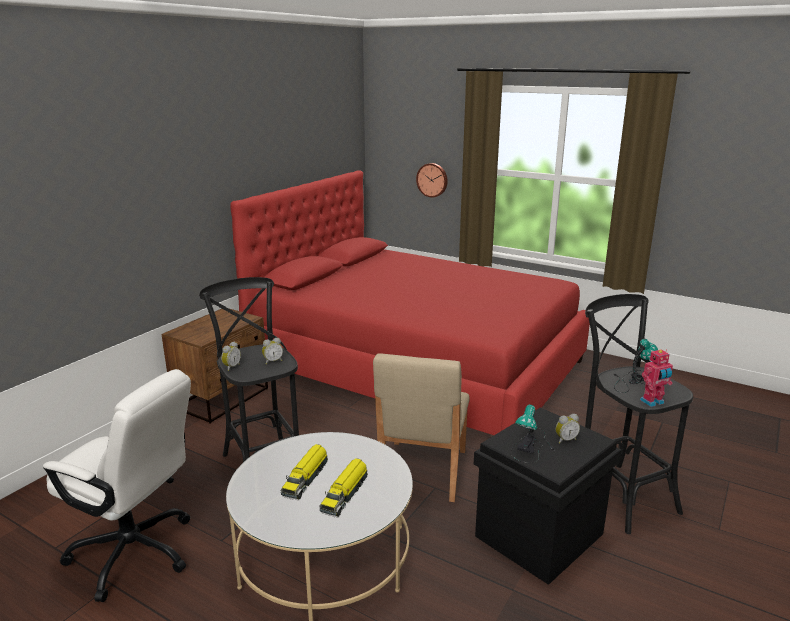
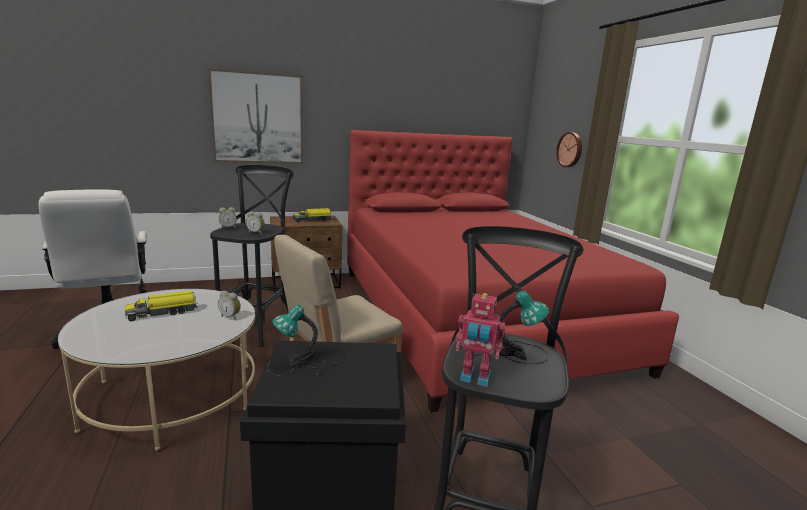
camera: 40 degrees right, 5 degrees down
(130, 213) = (258, 118): none -> picture
(345, 494) = (155, 332): toy truck -> toy truck (313, 220)
(565, 439) = (349, 376): alarm clock -> alarm clock (231, 317)

